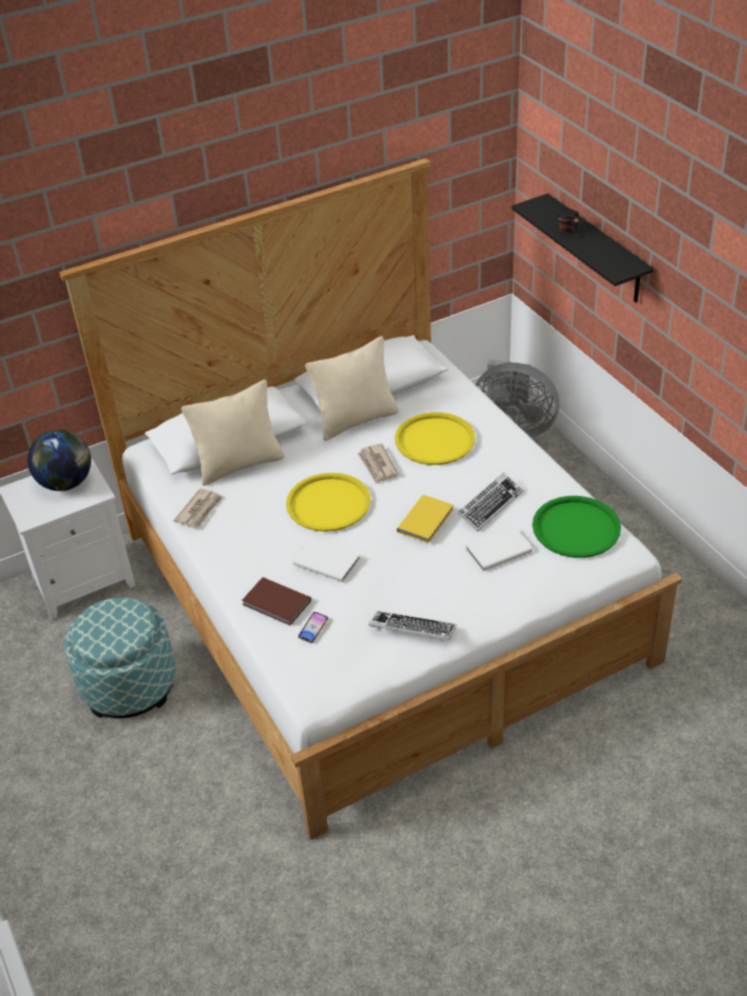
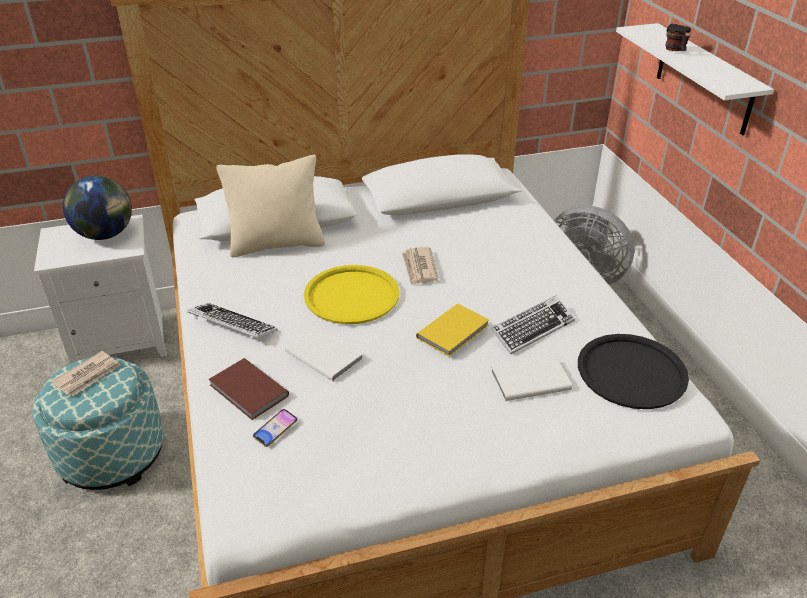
camera: 10 degrees right, 5 degrees down
(200, 510) = (215, 279): newspaper -> newspaper (88, 375)
(356, 420) = (412, 223): beige pillow -> none
(412, 630) = (395, 456): keyboard -> keyboard (232, 326)
(435, 440) = (488, 254): yellow tray -> none
(576, 528) = (631, 372): green tray -> black tray
(596, 250) = (704, 78): black shelf -> white shelf

